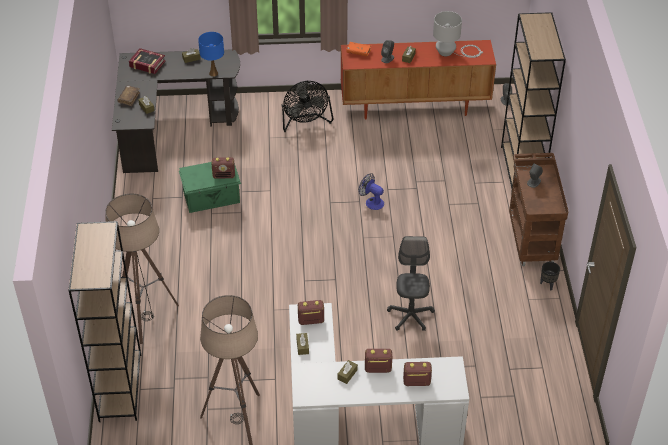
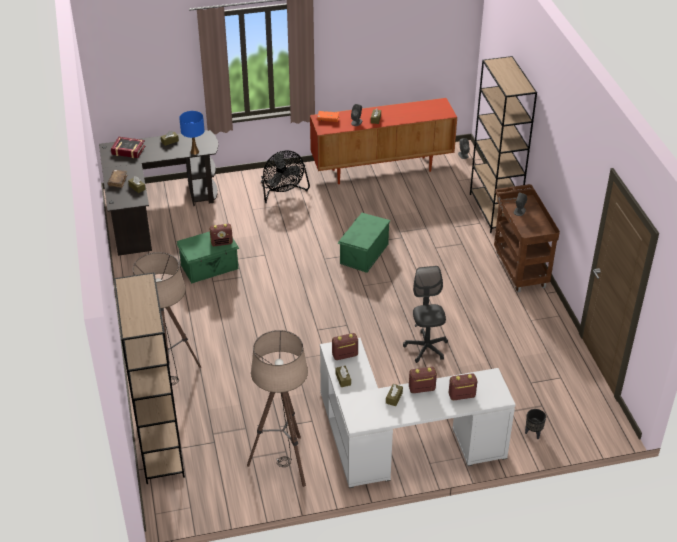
camera: 10 degrees left, 5 degrees down
(371, 202) = (363, 254): fan -> green storage box
(455, 52) = (417, 110): grey table lamp -> none
(548, 284) = (545, 305): black planter -> black planter (533, 433)

